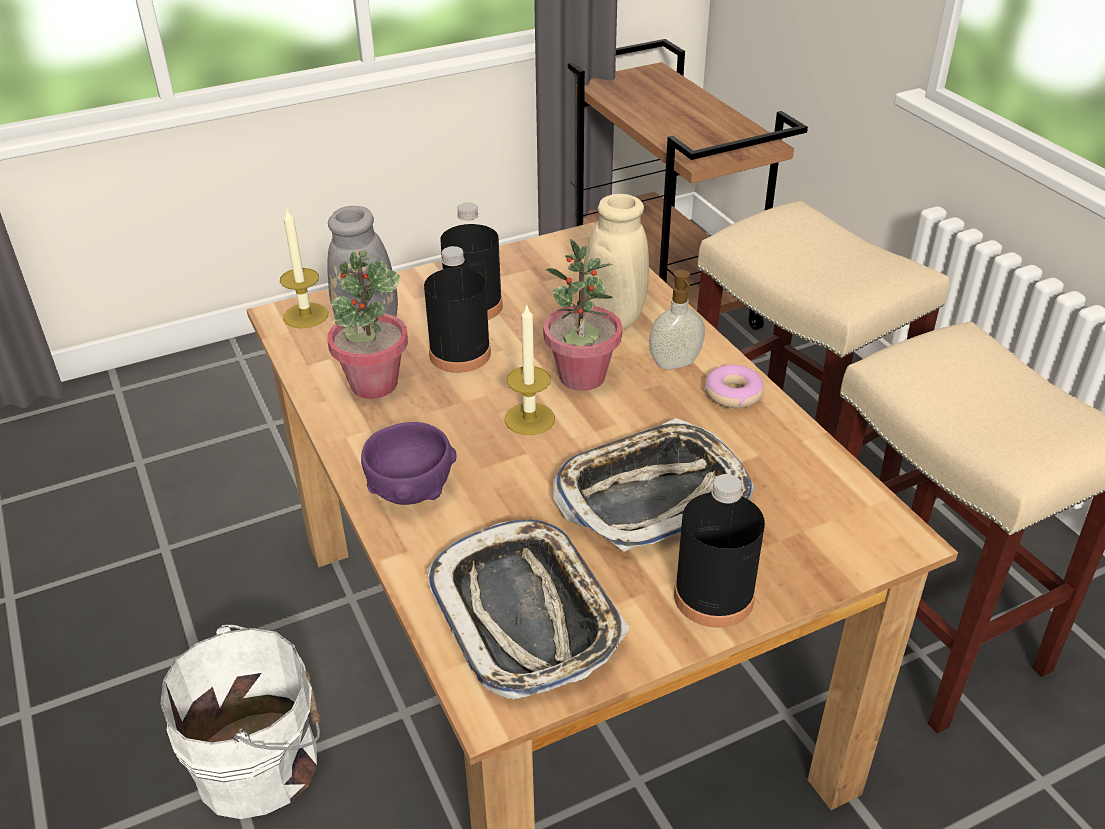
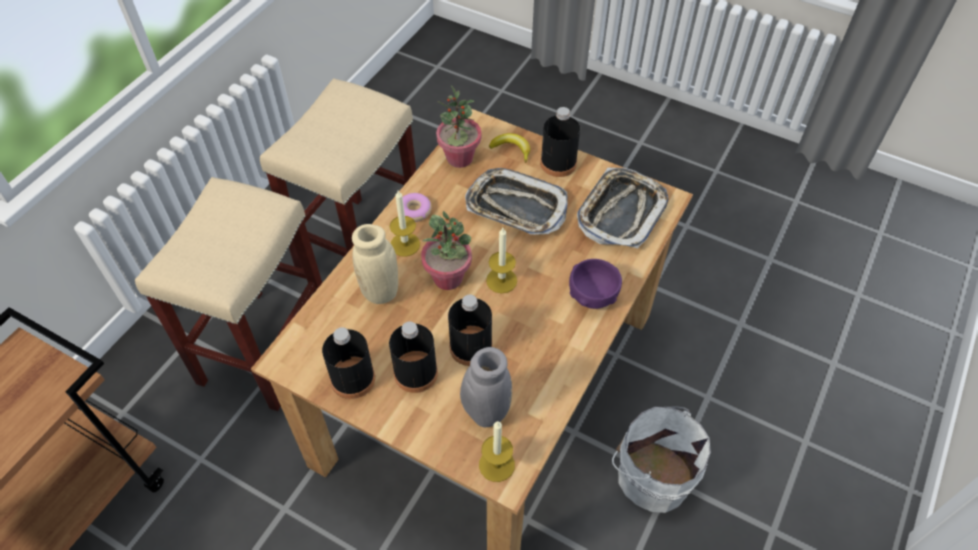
camera: 125 degrees left, 15 degrees up
(373, 384) = (532, 370): potted plant -> potted plant (459, 158)
(514, 268) = (353, 379): none -> black bottle
(675, 364) = (405, 244): soap dispenser -> candle
(796, 553) = (512, 149): none -> banana

